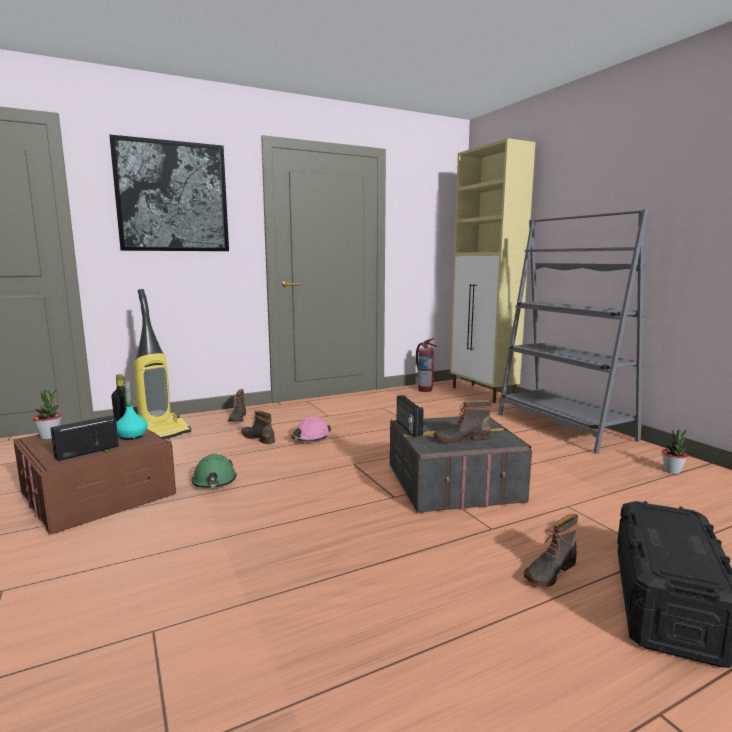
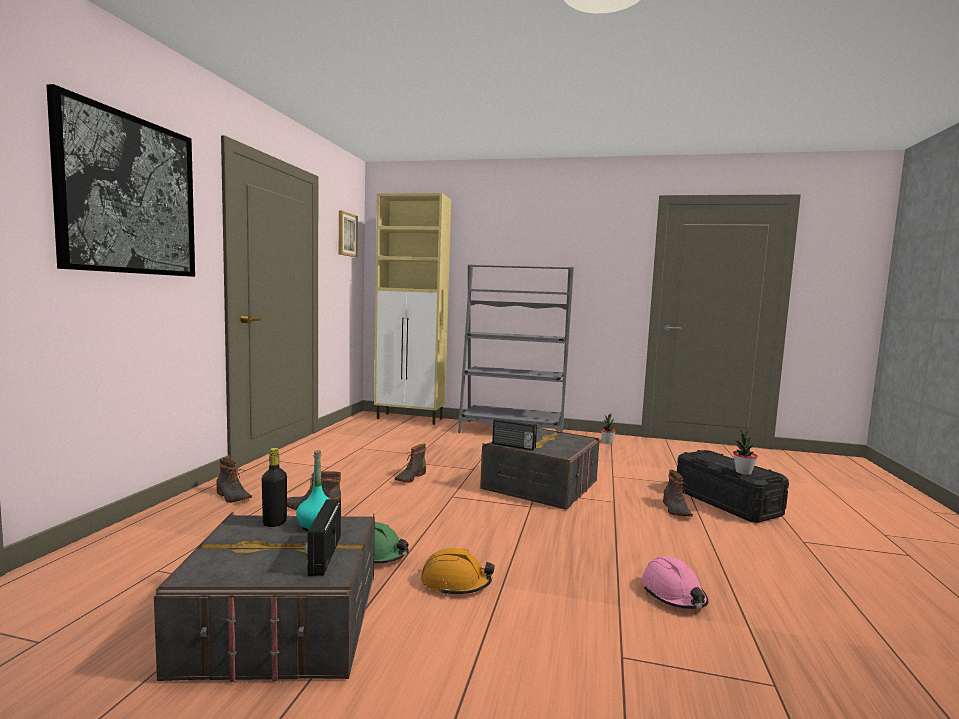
camera: 50 degrees left, 5 degrees down
(50, 436) = (204, 566): potted plant -> potted plant (743, 472)
(98, 494) = (283, 624): brown storage box -> grey storage box
(160, 434) = (171, 543): vacuum cleaner -> none
(204, 520) = (455, 583): none -> orange hard hat
(310, 438) = (364, 489): pink hard hat -> pink hard hat (673, 595)
(425, 390) = (359, 425): fire extinguisher -> none
(433, 201) = (347, 234): none -> picture
(461, 438) = (558, 444): boot -> boot (410, 477)

